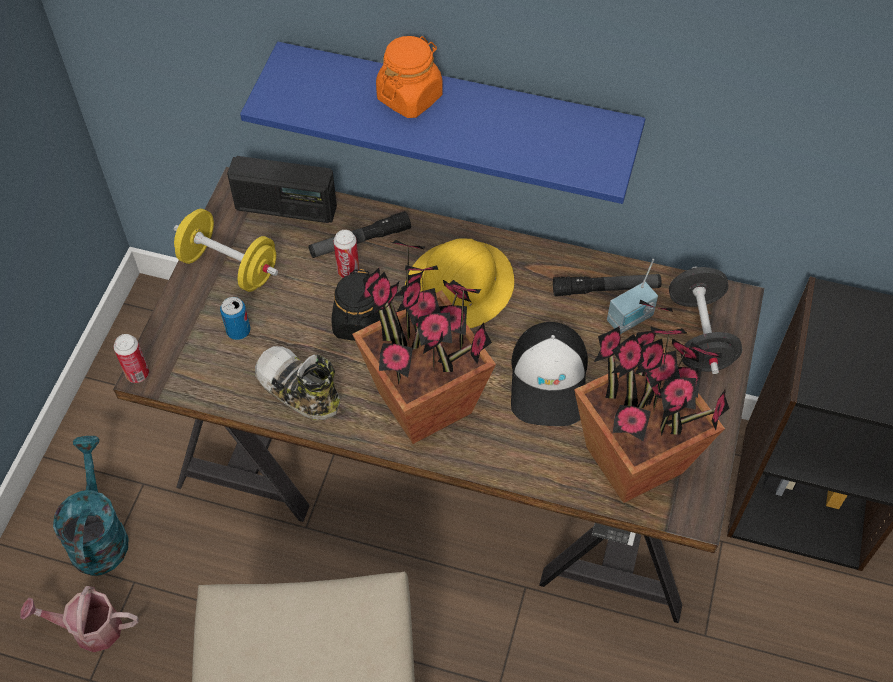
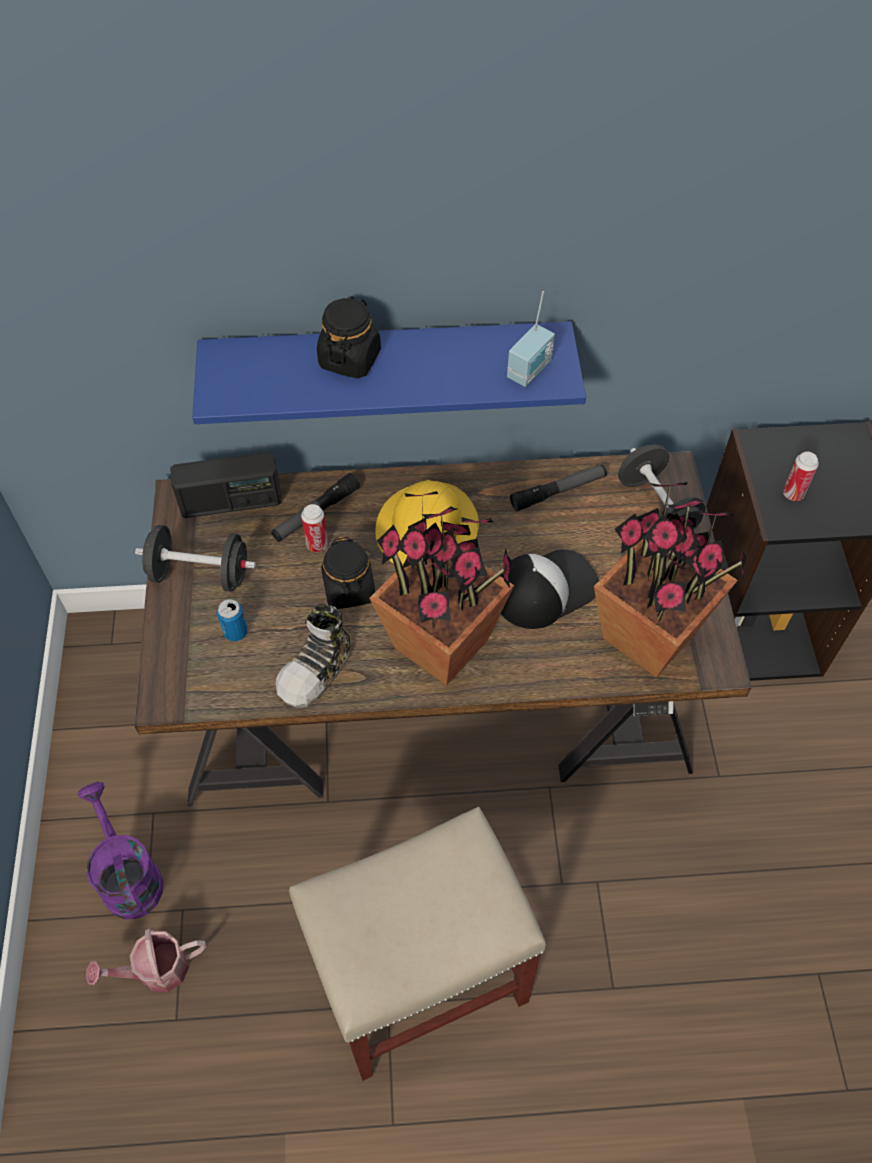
camera: 20 degrees left, 0 degrees up
(99, 533) = (128, 875): turquoise watering can -> purple watering can
(137, 374) = (153, 704): can -> can (793, 494)
(229, 267) = (200, 574): yellow dumbbell -> black dumbbell
(298, 390) = (317, 670): shoe -> shoe turned 75 degrees counterclockwise
(410, 97) = (350, 359): orange jar -> black jar
(549, 381) = (544, 589): cap -> cap turned 105 degrees counterclockwise
(631, 320) = (592, 512): radio -> radio (531, 371)

